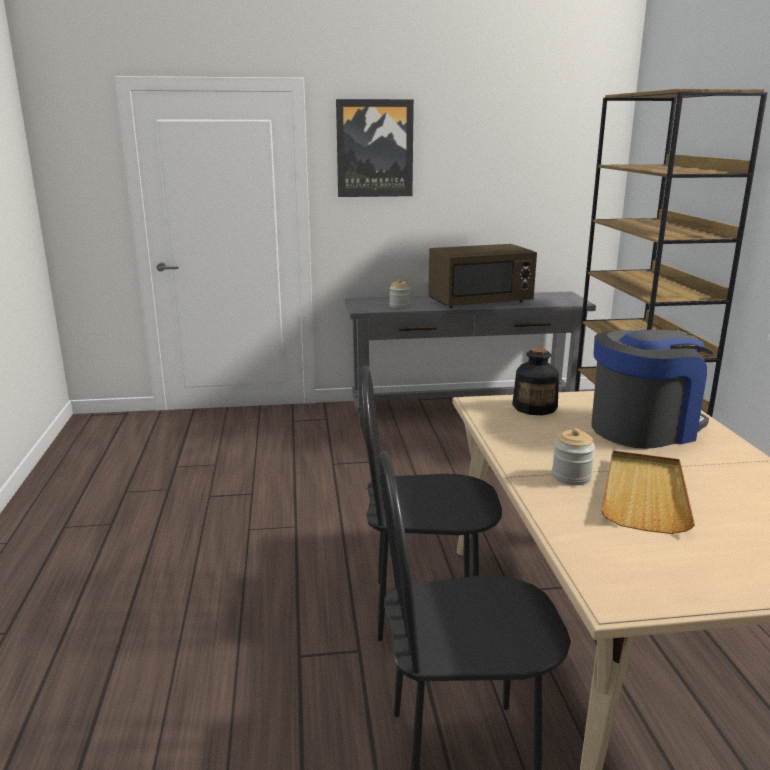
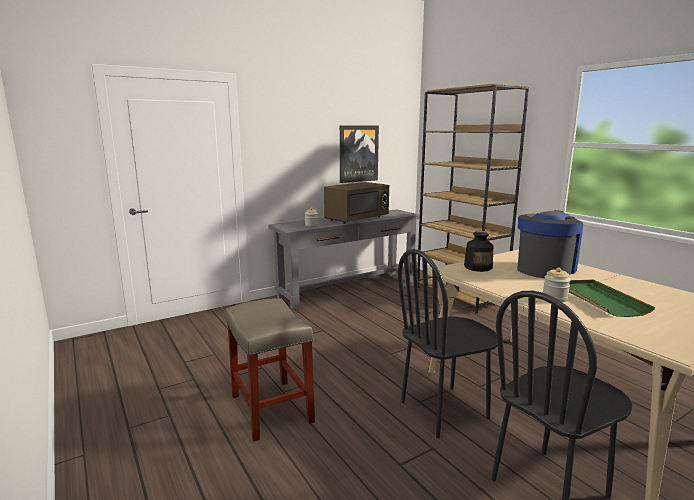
camera: 25 degrees left, 5 degrees down
(217, 544) = (270, 408): none -> beige stool
(374, 148) = (282, 122): picture -> picture (358, 153)
(644, 494) = (600, 300): beige tray -> green tray

